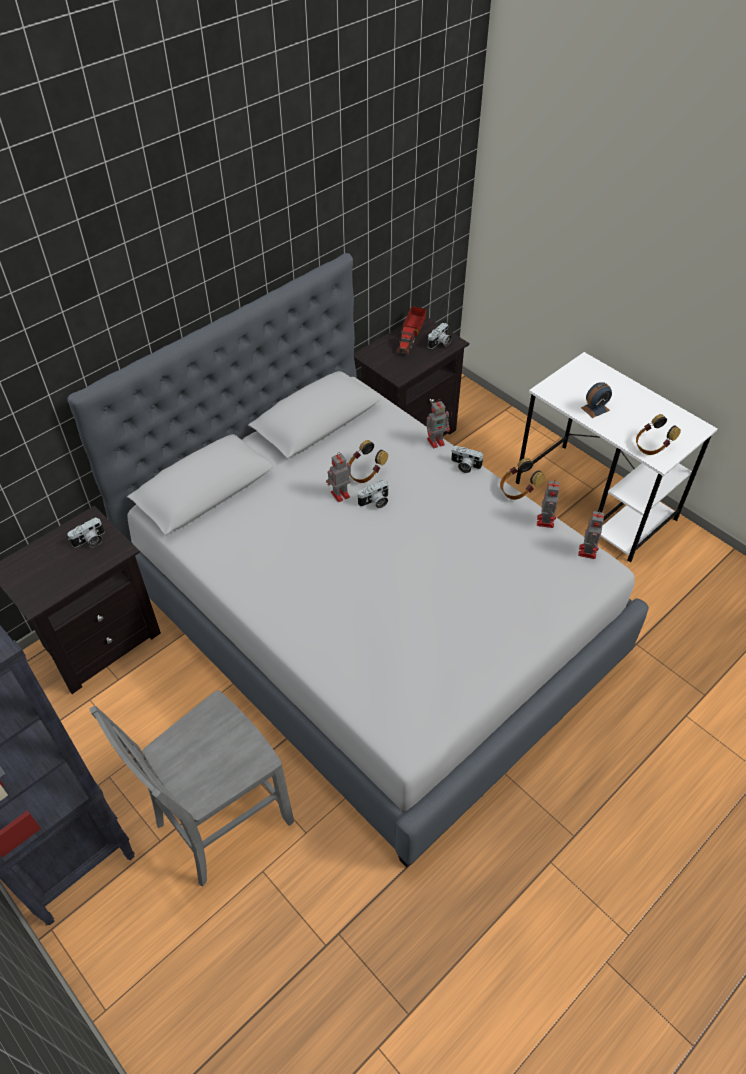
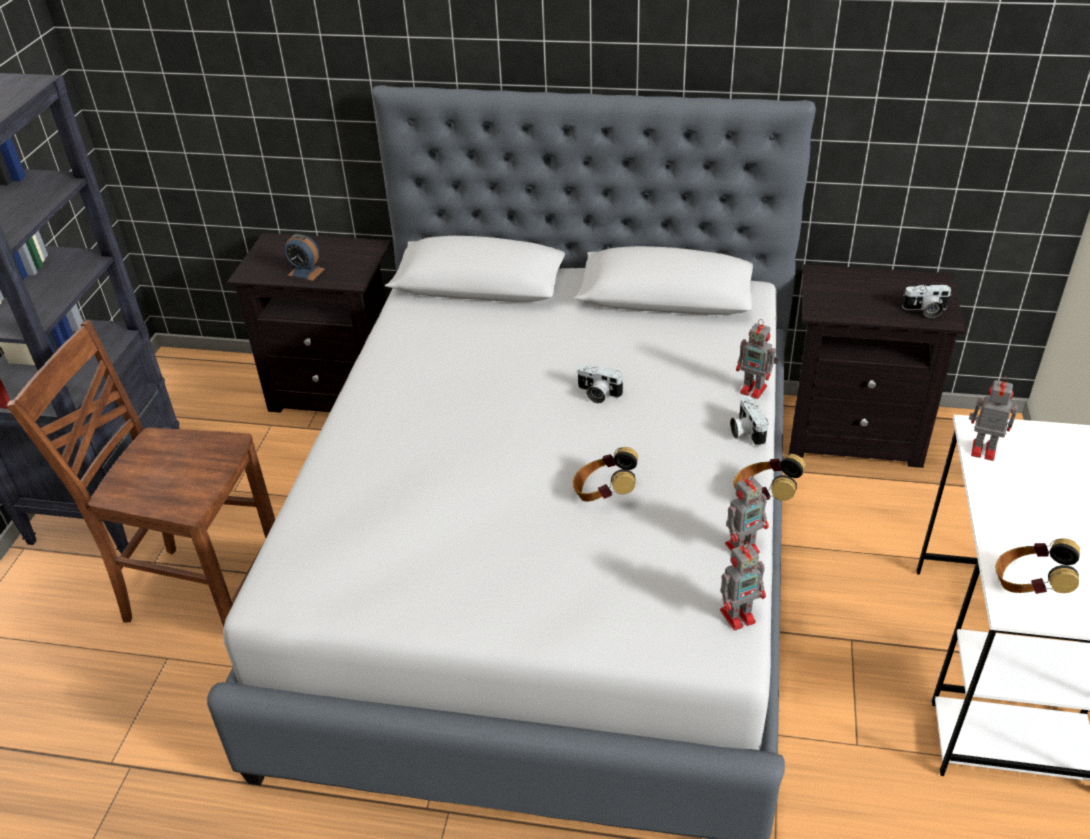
camera: 55 degrees right, 10 degrees down
(90, 541) = (346, 261): camera -> none
(220, 822) = (202, 592): grey chair -> brown chair
(339, 495) = (577, 364): toy robot -> toy robot (981, 449)
(365, 473) = (632, 365): headphones -> headphones (604, 493)
(411, 336) = (900, 285): toy truck -> none
(595, 409) = (1014, 491): alarm clock -> alarm clock (306, 272)

